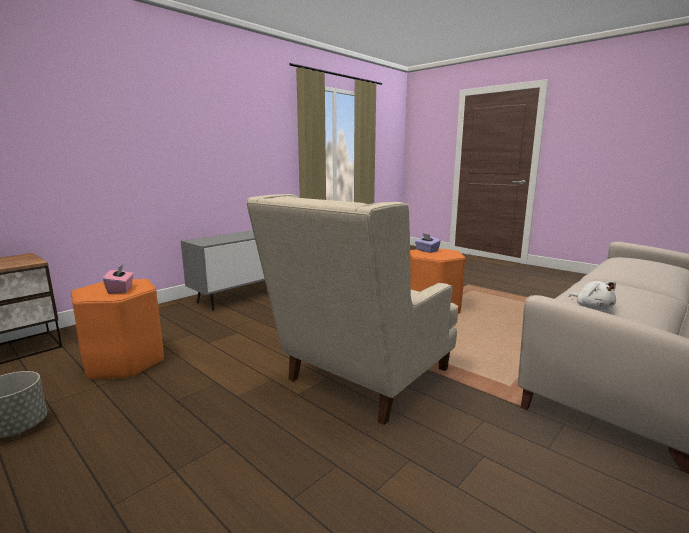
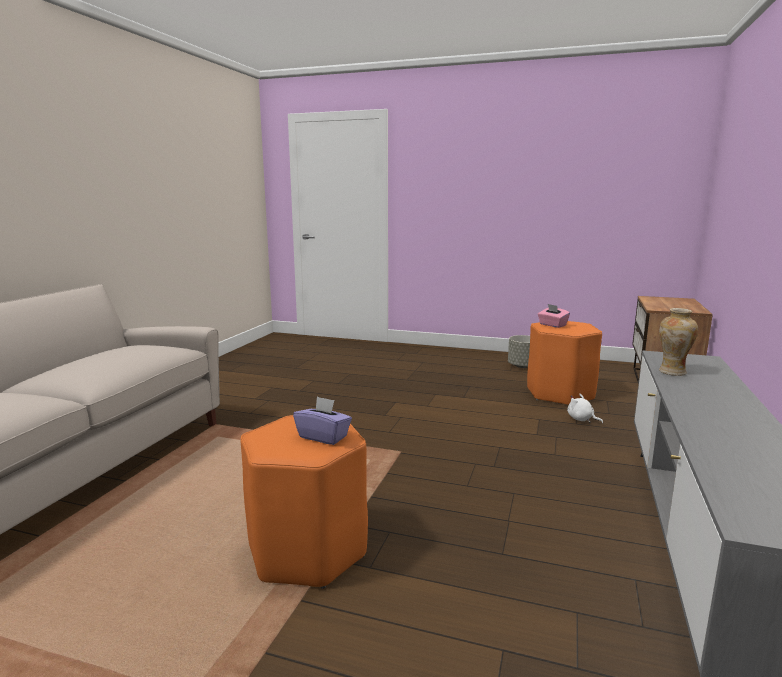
camera: 155 degrees right, 0 degrees up
(236, 238) = (672, 372): none -> vase
(361, 380) = (355, 418): beige armchair -> none
(592, 307) = (154, 346): white plush toy -> white plush toy (581, 419)

